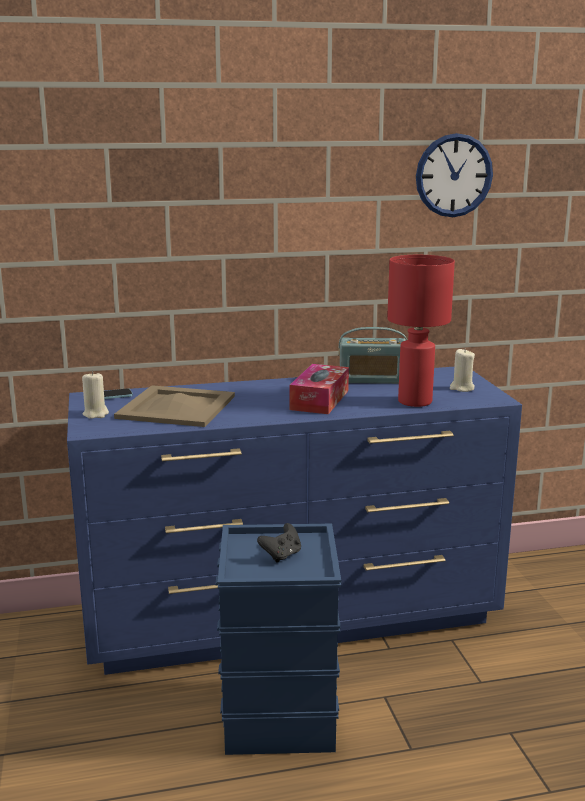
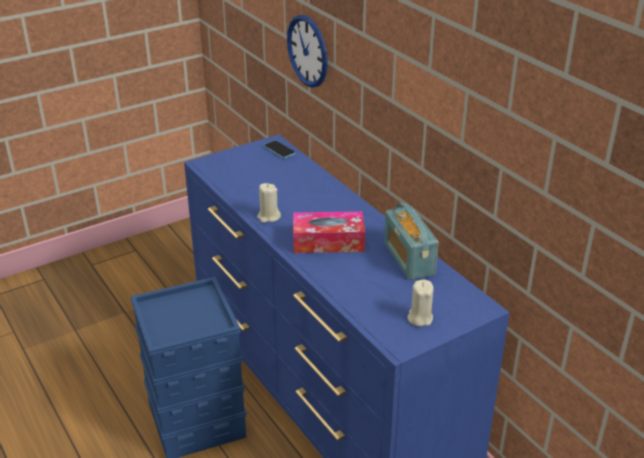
camera: 70 degrees right, 15 degrees up
(96, 414) = (237, 156): beige candle -> beige candle (268, 217)
(177, 407) = (271, 182): beige tray -> none
(281, 555) = (187, 317): black game controller -> none
(416, 402) = (356, 295): red table lamp -> none
(454, 175) = (528, 102): wall clock -> wall clock (308, 51)

